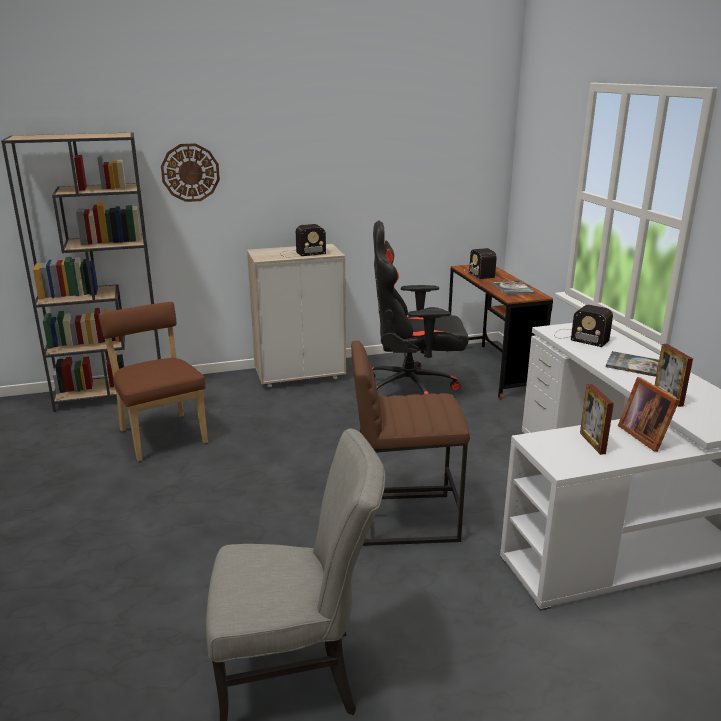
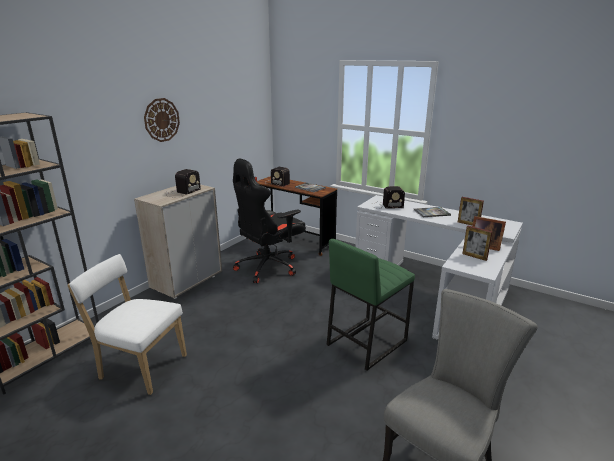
camera: 40 degrees left, 0 degrees up
(161, 435) = (140, 366): brown chair -> white chair
(190, 172) = (80, 143): wall clock -> wall clock (161, 120)
(404, 518) = (367, 342): brown stool -> green stool

